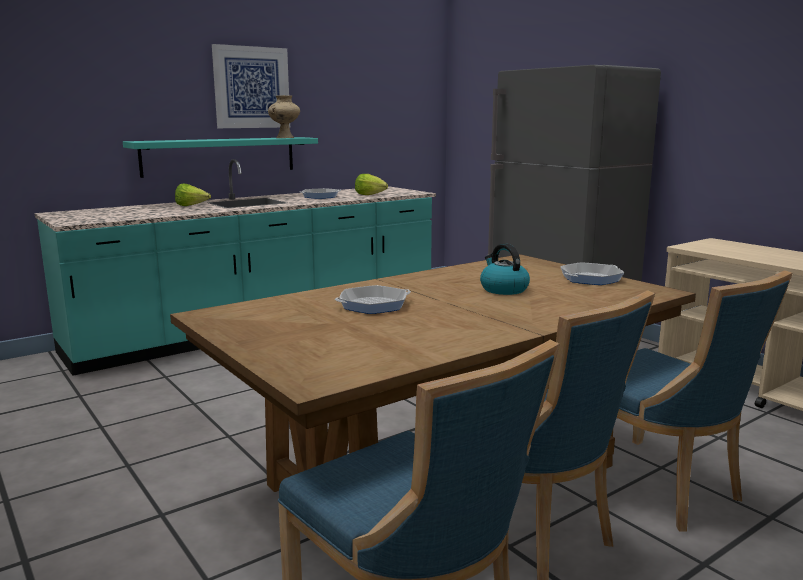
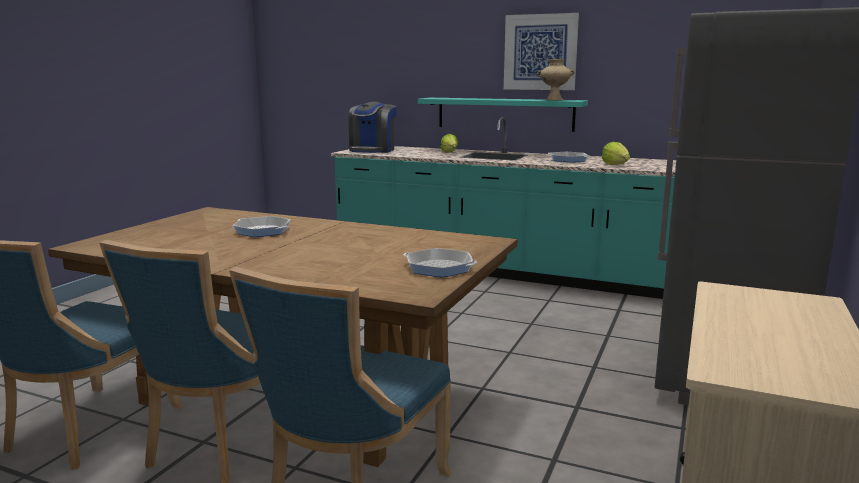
camera: 60 degrees right, 0 degrees up
(89, 216) = (372, 150): none -> coffee machine
(503, 289) = (352, 250): kettle -> none

